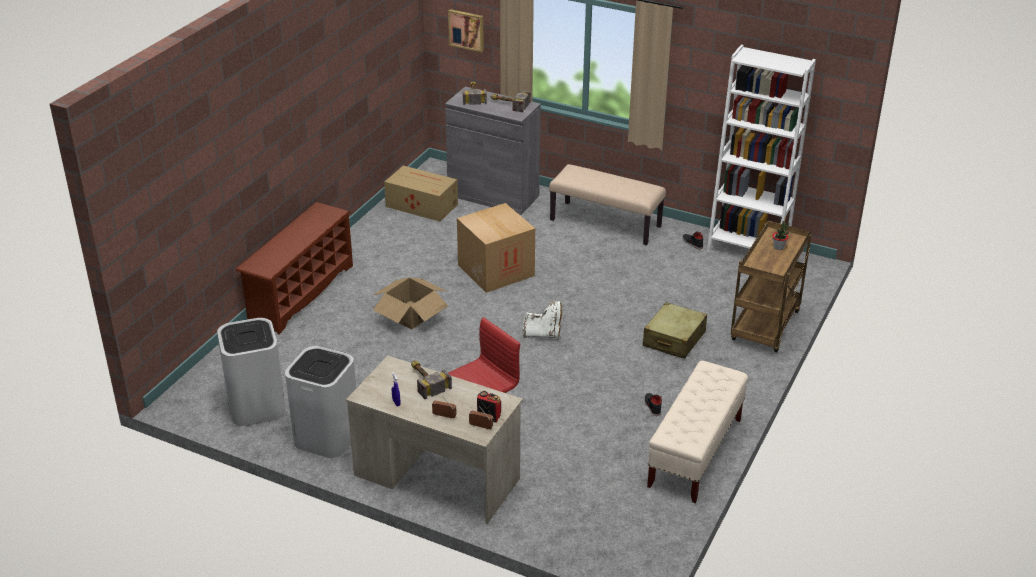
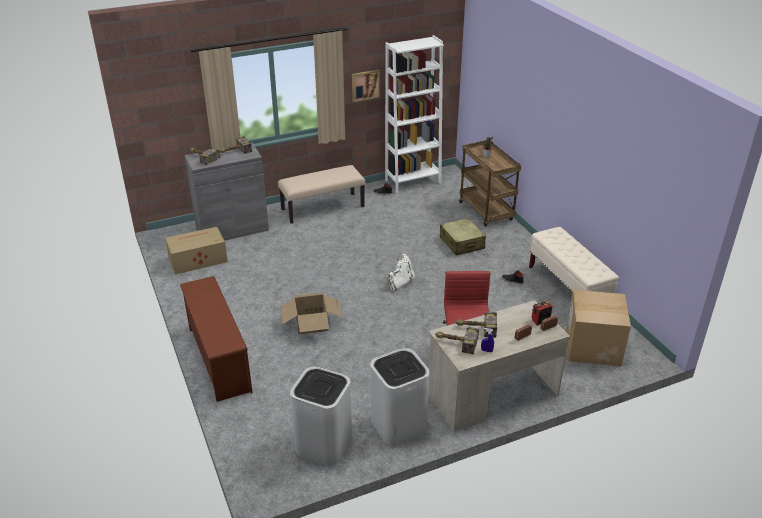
camera: 50 degrees left, 0 degrees up
(387, 378) = (455, 342): none -> hammer
(467, 29) = (168, 110): picture -> picture (365, 85)
(496, 270) = (312, 267): cardboard box -> cardboard box (592, 347)

